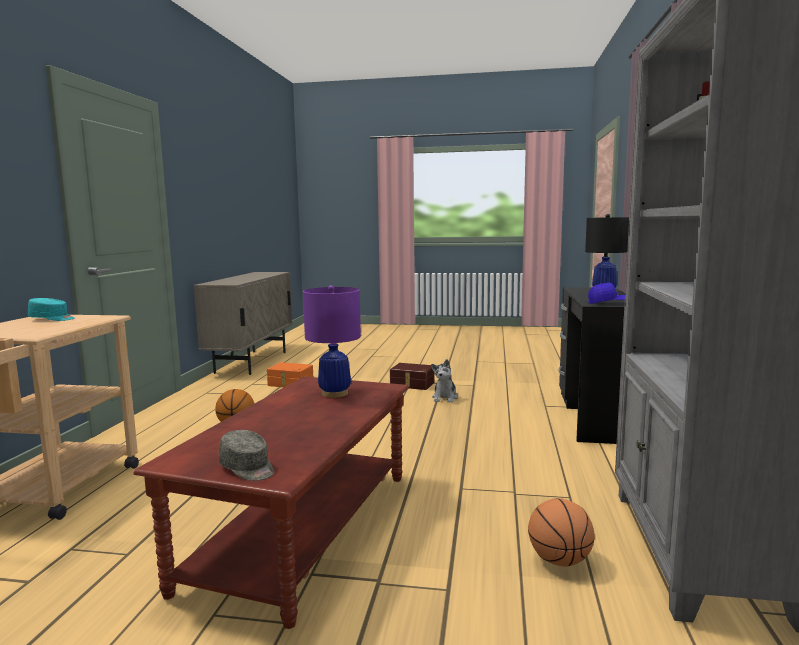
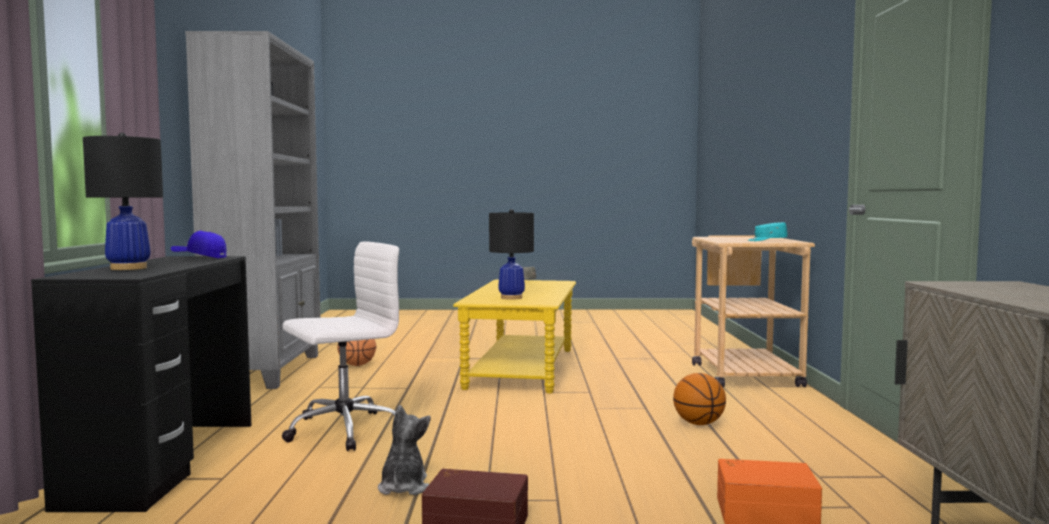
camera: 170 degrees right, 5 degrees down
(304, 528) = (521, 368): brown coffee table -> yellow coffee table
(334, 393) = (511, 298): purple table lamp -> black table lamp
(499, 433) = (342, 430): none -> white office chair

